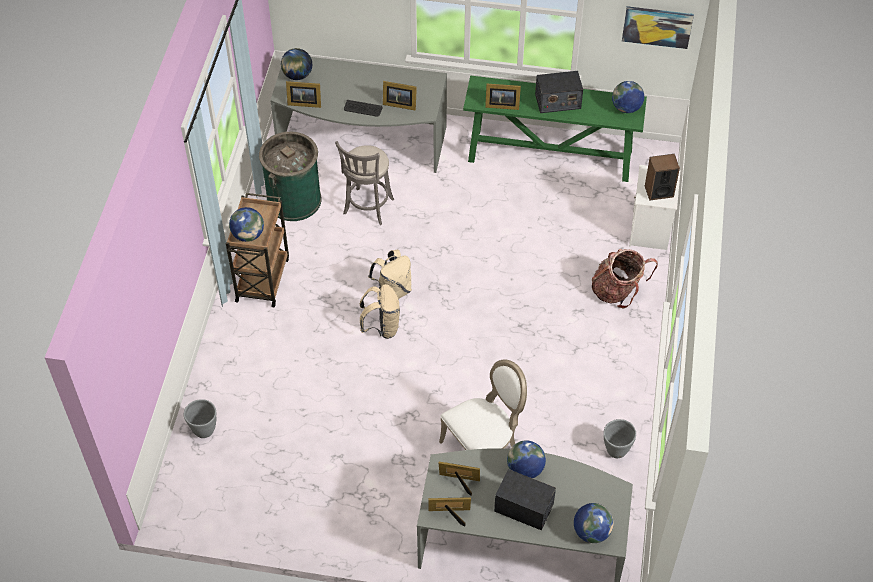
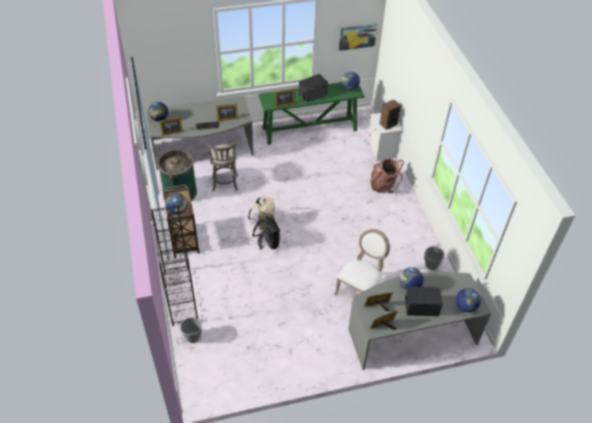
camera: 25 degrees left, 5 degrees down
(217, 363) = (180, 296): none -> black bookcase
(382, 327) = (268, 244): beige backpack -> black backpack

